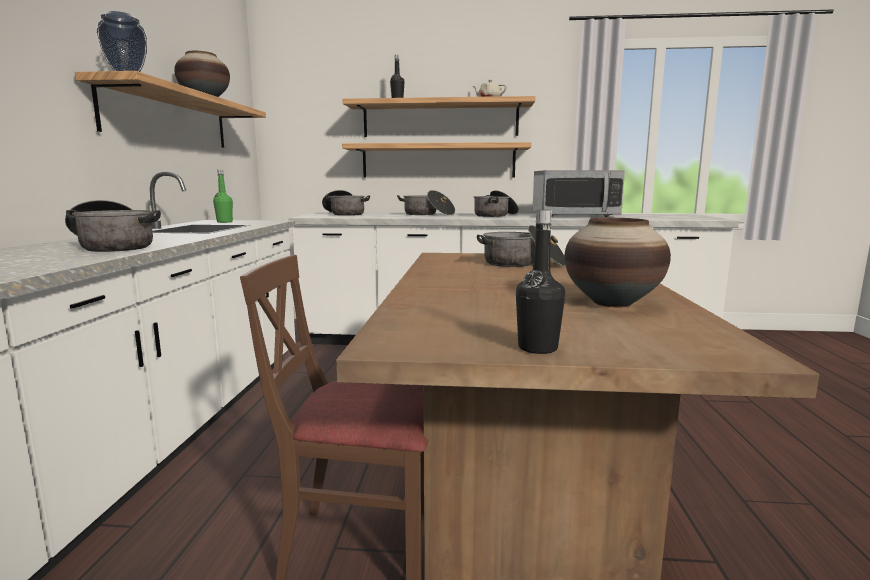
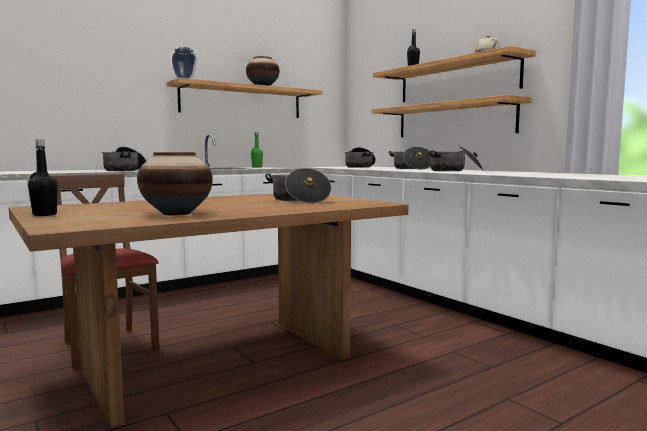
camera: 50 degrees right, 5 degrees down
(574, 216) = (525, 173): microwave -> none

